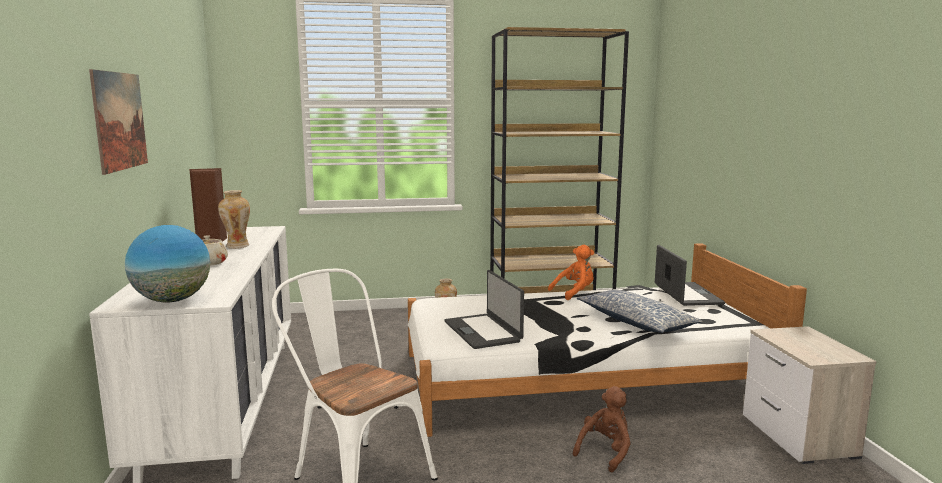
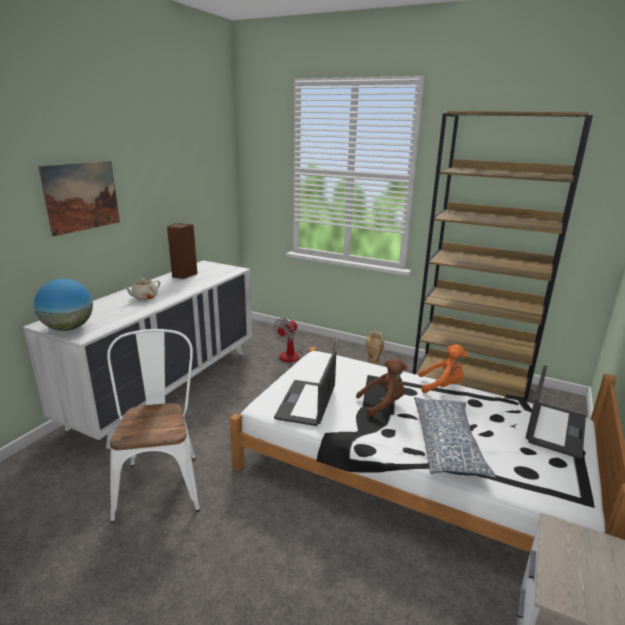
camera: 35 degrees right, 10 degrees up
(237, 246) = (187, 284): vase -> none
(356, 334) = (297, 357): none -> fan
(605, 452) = (338, 555): brown plush toy -> brown plush toy (383, 404)

